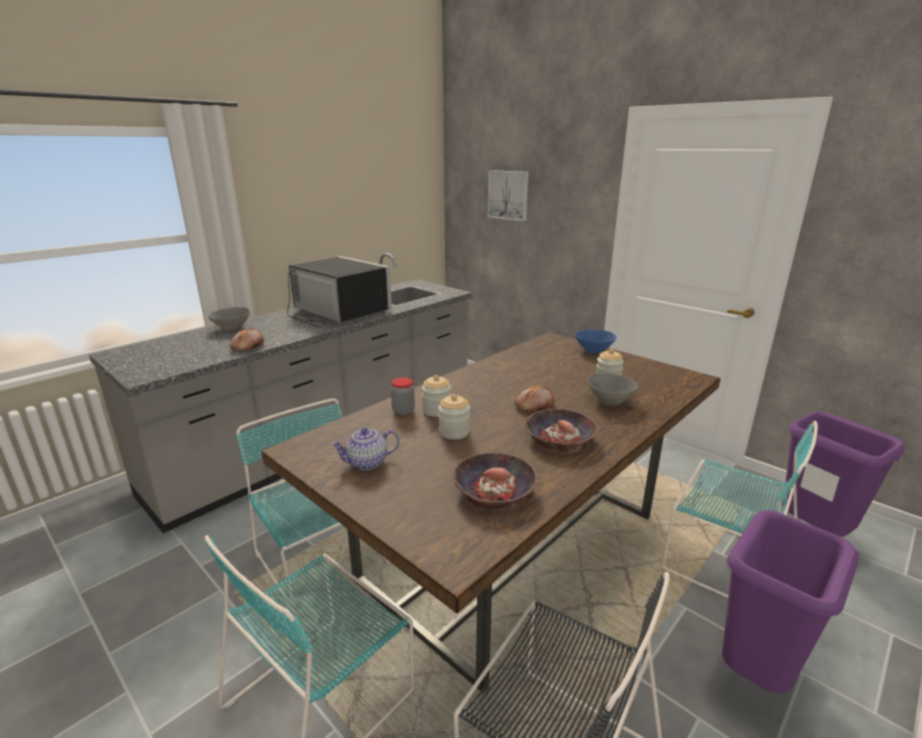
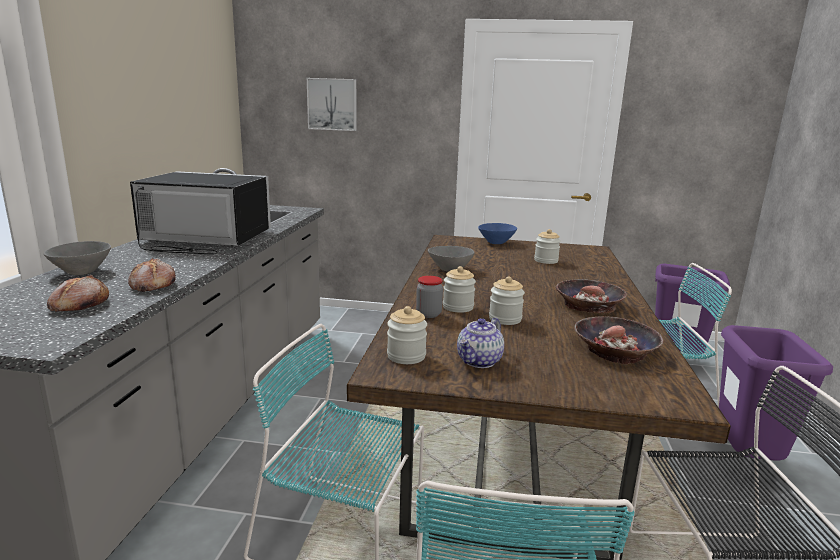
camera: 35 degrees left, 5 degrees down
(327, 442) = (406, 356): none -> jar
(534, 405) = (527, 287): bread -> bread (79, 305)
(609, 401) = (572, 273): grey bowl -> grey bowl (449, 269)

